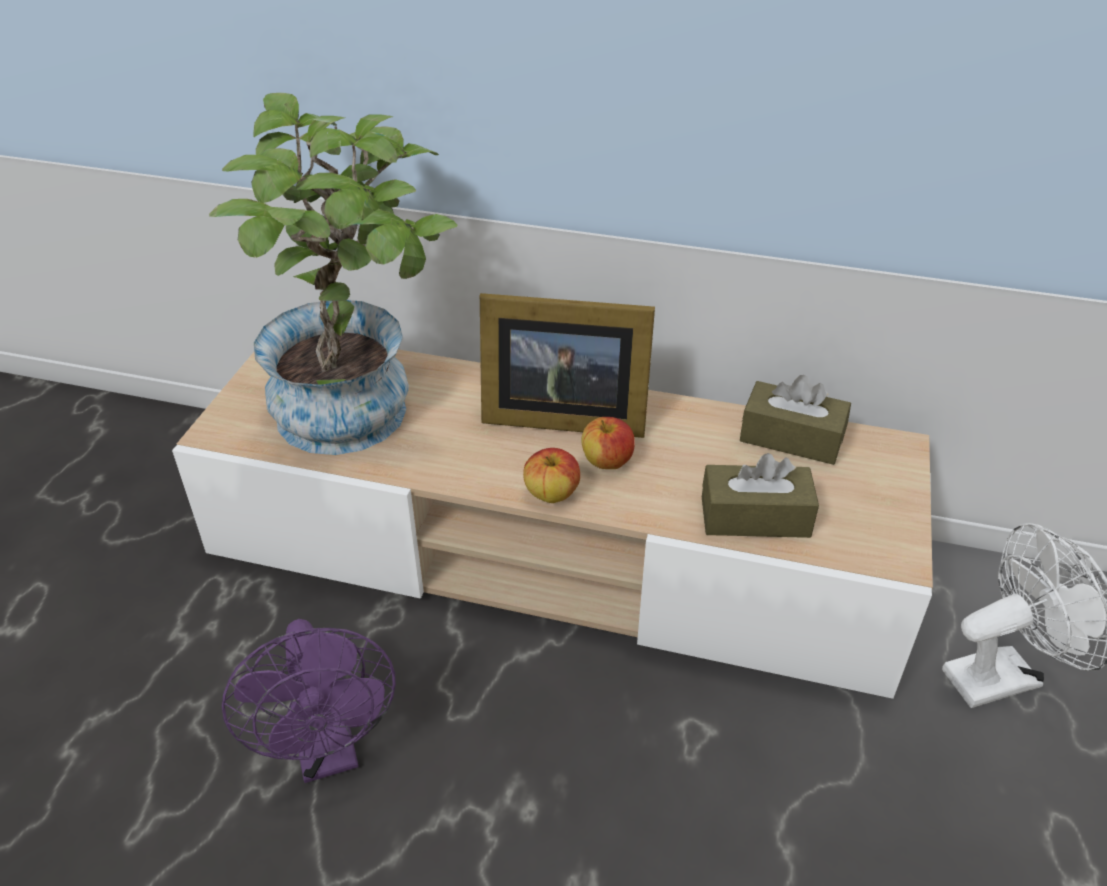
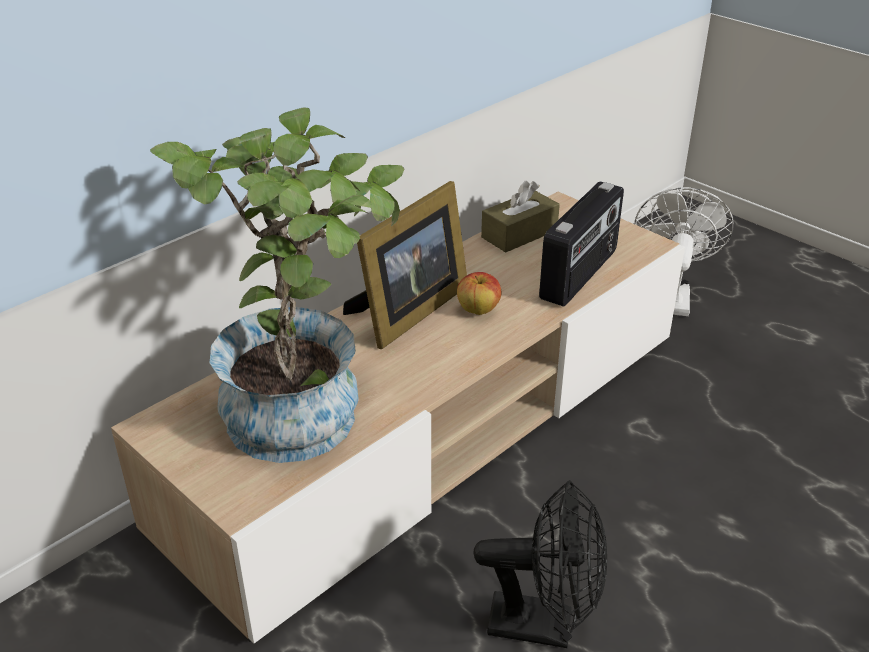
camera: 60 degrees left, 5 degrees down
(329, 752) = (544, 625): purple fan -> black fan
(552, 494) = (492, 344): apple -> none
(755, 517) = (580, 275): brown tissue box -> radio

